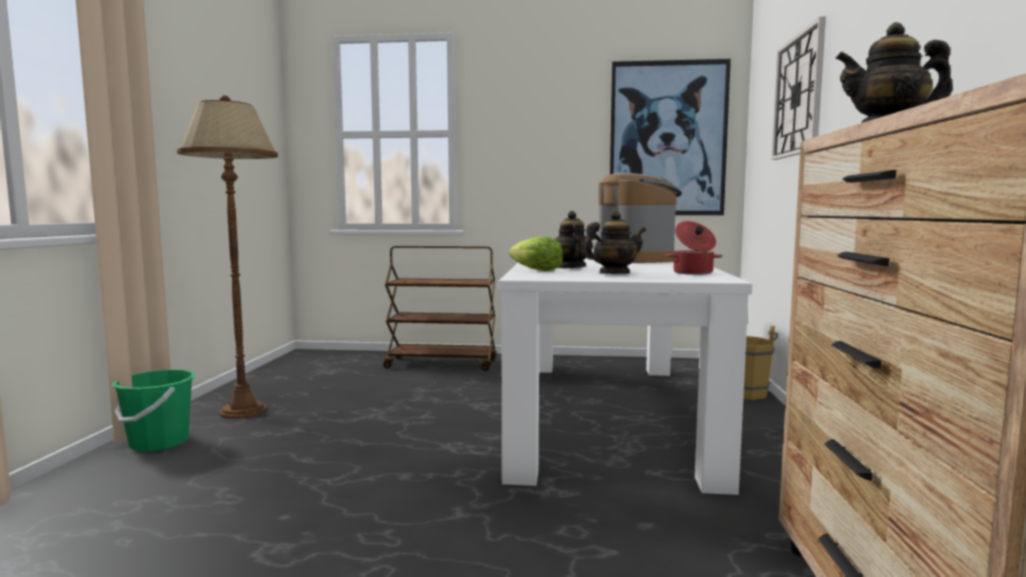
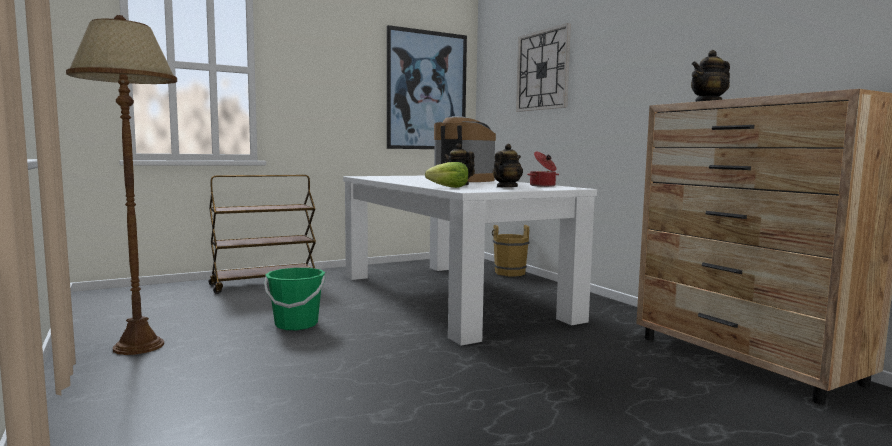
camera: 35 degrees left, 0 degrees up
(159, 442) = (101, 385): green bucket -> green bucket (296, 324)

